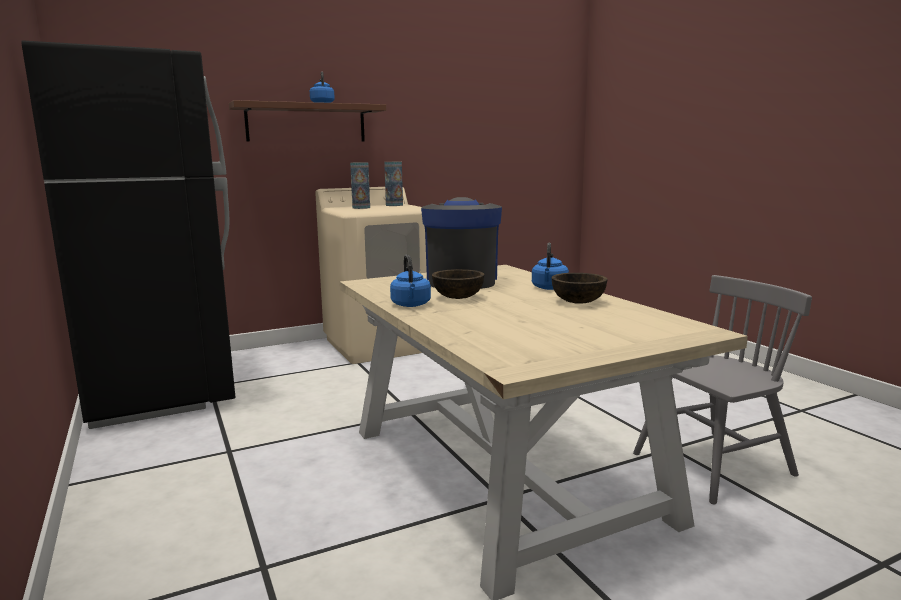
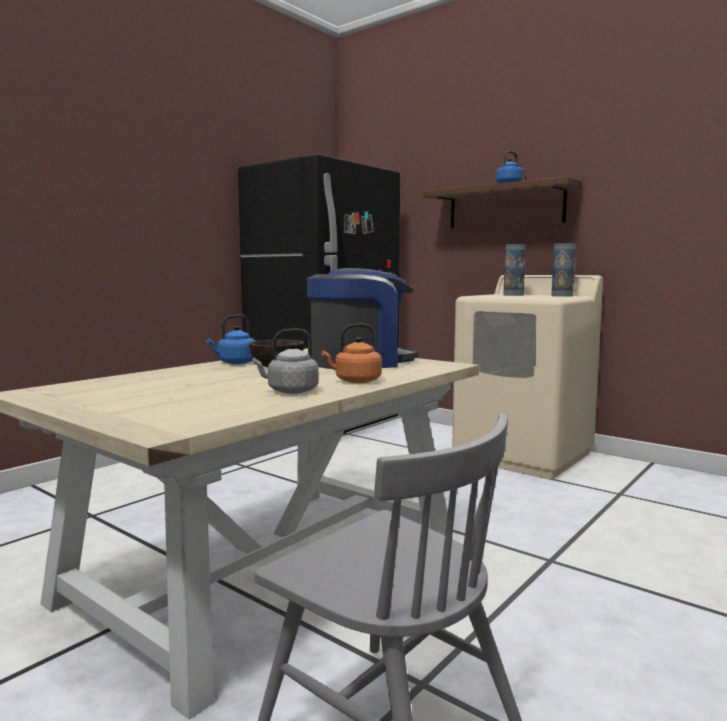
camera: 65 degrees right, 5 degrees down
(549, 288) = (355, 381): blue kettle -> orange kettle
(578, 302) = (290, 391): brown bowl -> grey kettle

